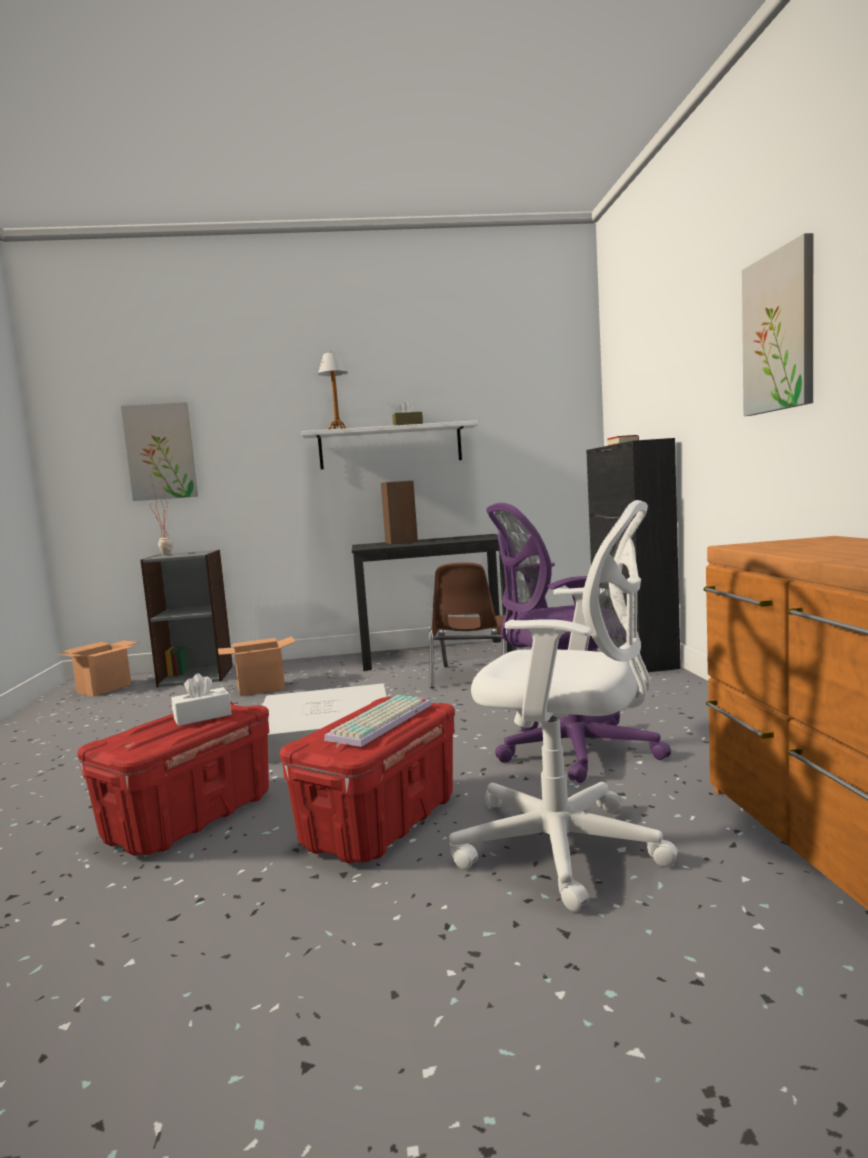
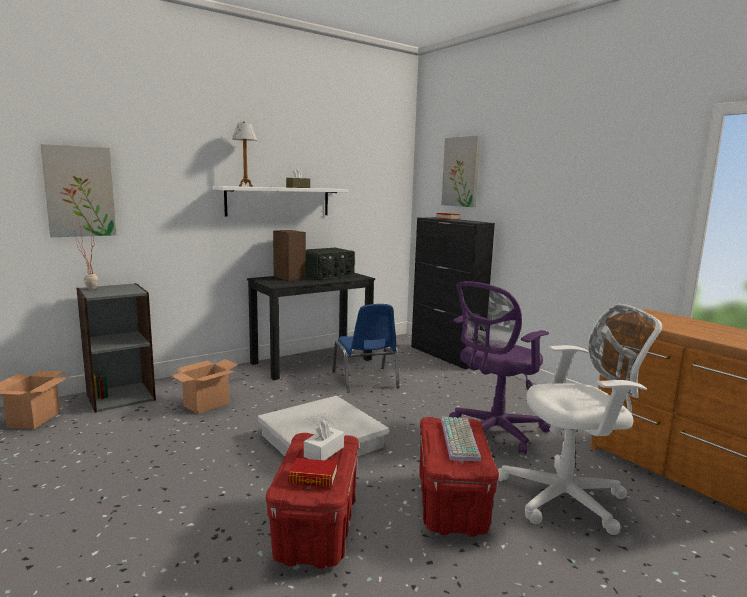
camera: 30 degrees left, 5 degrees up
(145, 737) = (313, 478): none -> book
(455, 538) = (328, 275): none -> radio
(473, 677) = (365, 380): brown chair -> blue chair
(779, 332) = (596, 183): picture -> picture (461, 172)

